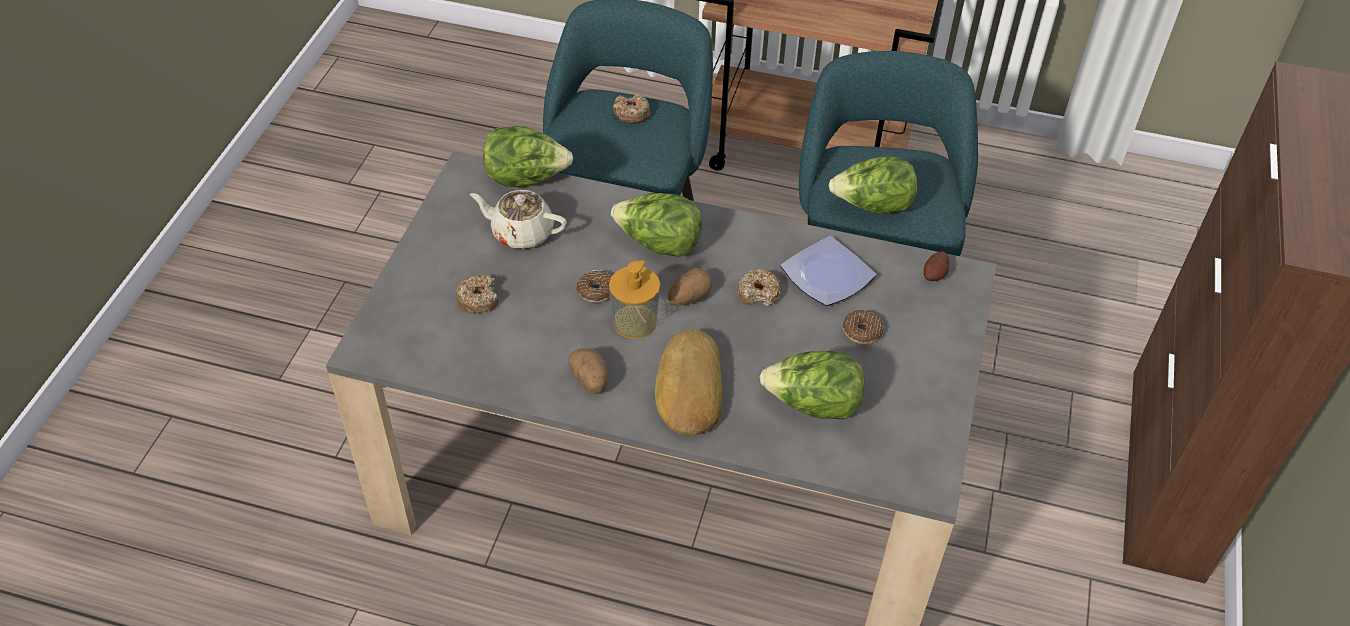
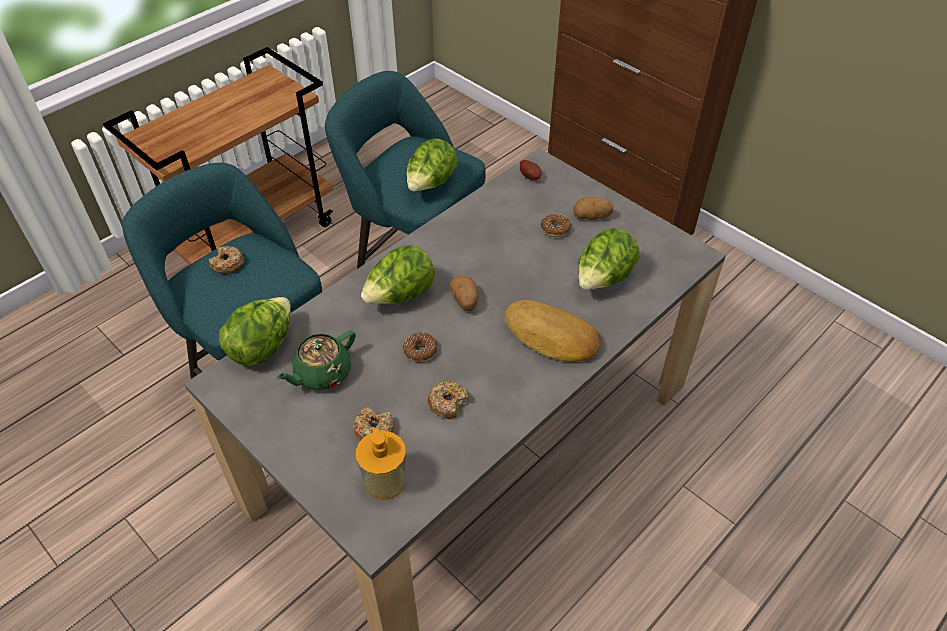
camera: 60 degrees left, 0 degrees up
(521, 233) = (322, 373): beige teapot -> green teapot
(590, 380) = (508, 390): potato -> potato (592, 216)
(634, 322) = (467, 341): soap dispenser -> soap dispenser (385, 480)
(758, 293) = (487, 263): donut -> donut (448, 403)
(829, 276) = (497, 223): plate -> none

